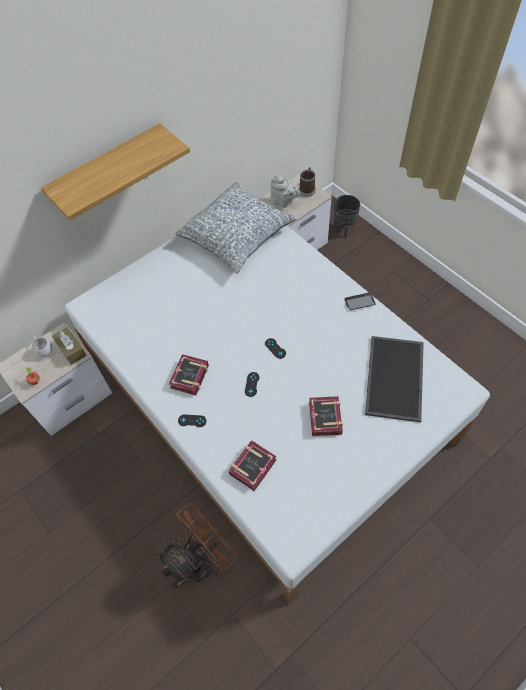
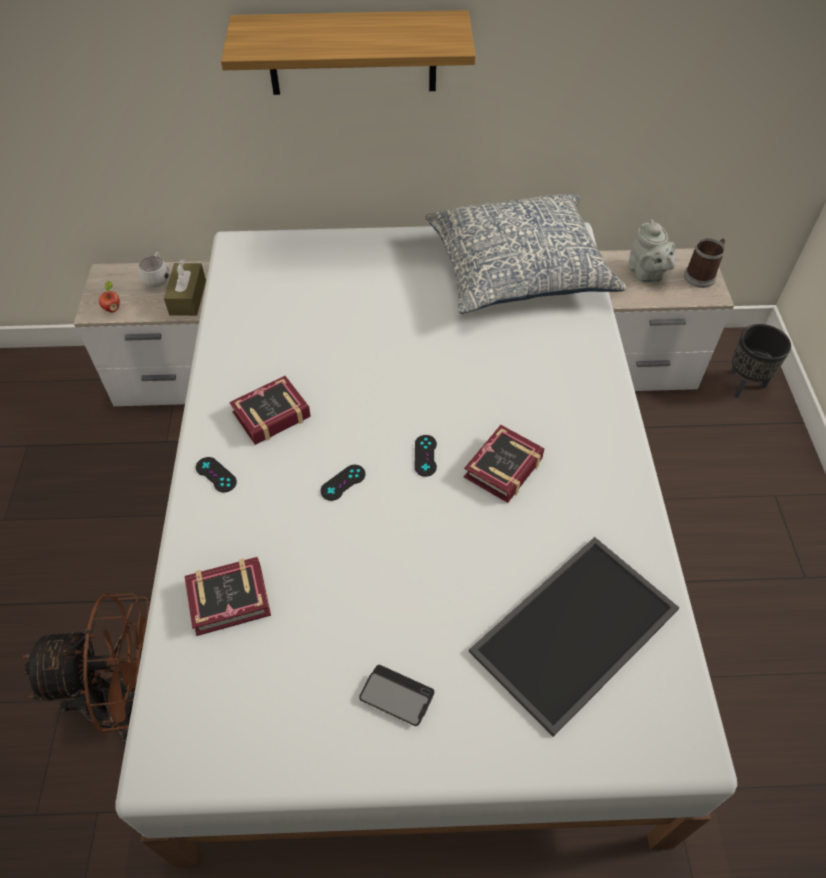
camera: 35 degrees right, 5 degrees down
(324, 420) = (397, 611): book -> book (500, 469)
(359, 302) = (624, 473): phone -> phone (397, 695)

